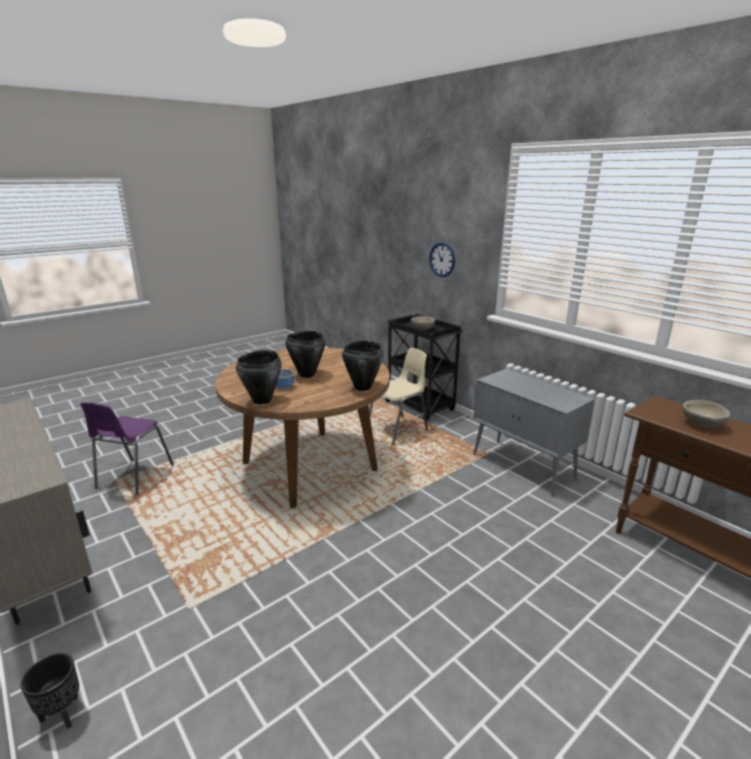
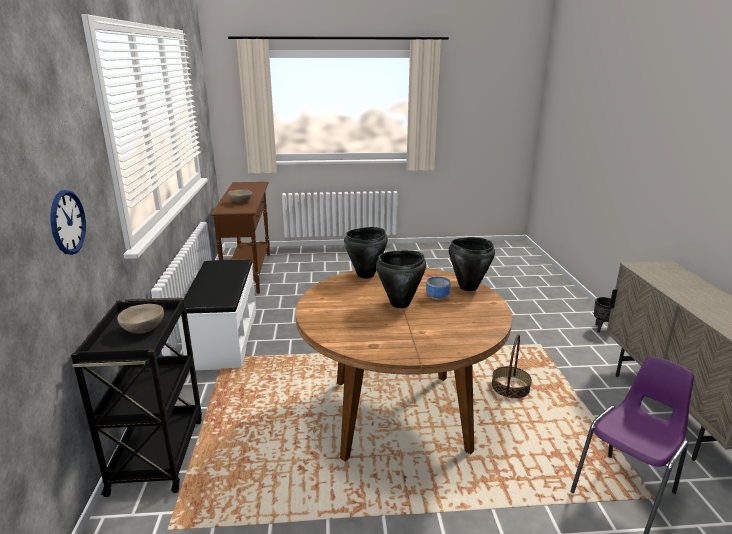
camera: 145 degrees left, 0 degrees up
(223, 524) = (510, 388): none -> basket
(398, 429) = (249, 423): beige chair -> none
(523, 467) = (223, 338): grey cabinet -> white bench

